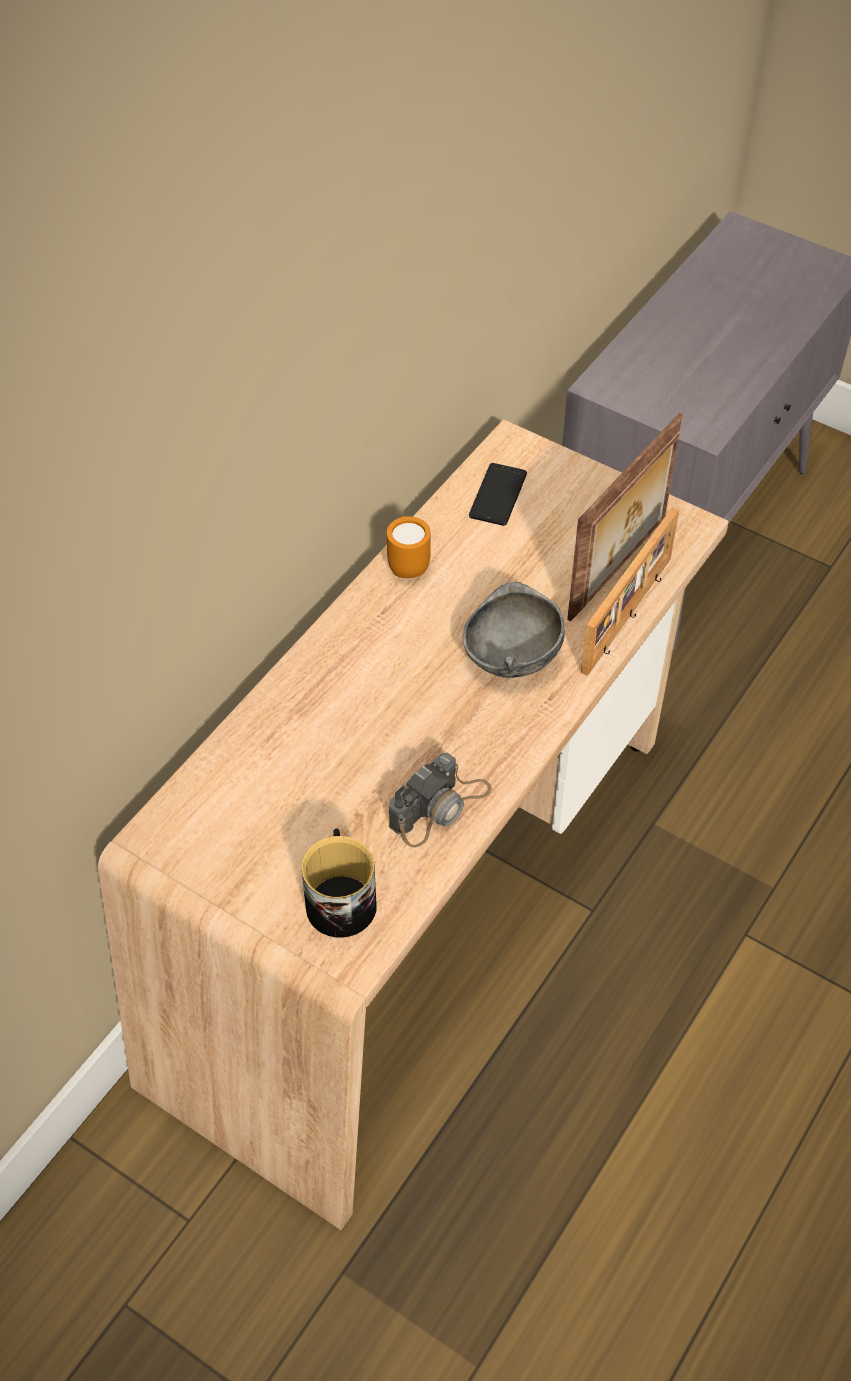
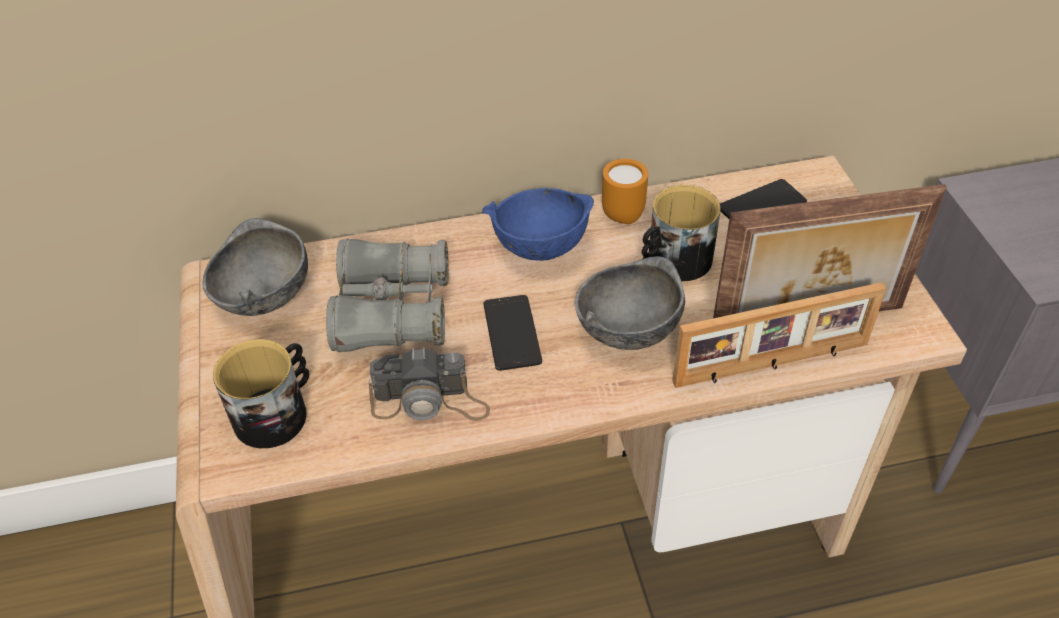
camera: 45 degrees right, 5 degrees down
(211, 828) = (263, 297): none -> grey bowl
(328, 764) = (392, 311): none -> grey binoculars
(375, 635) = (540, 245): none -> blue bowl
(436, 716) = (512, 333): none -> phone
(485, 582) = (673, 261): none -> mug

